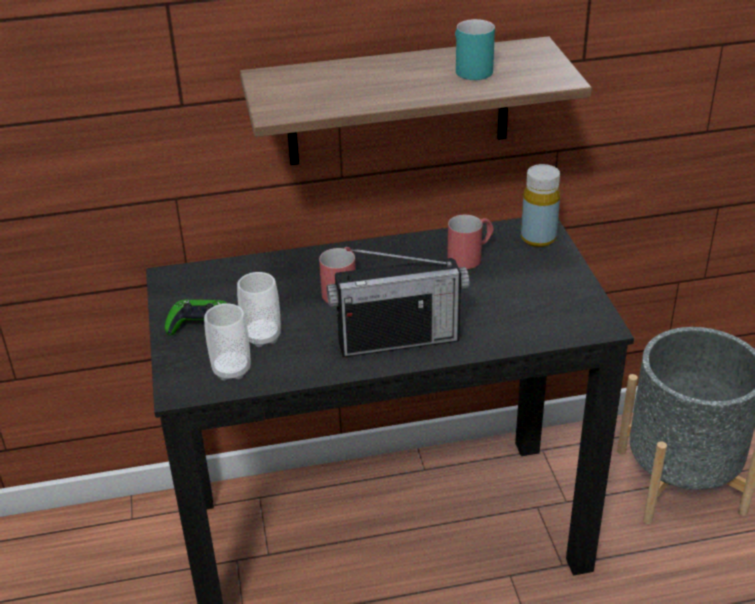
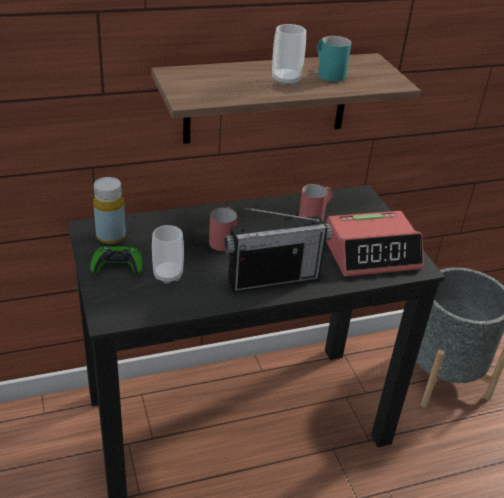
camera: 10 degrees left, 0 degrees up
(231, 370) = (147, 302): cup -> cup (286, 81)
(538, 238) = (361, 202): yellow bottle -> yellow bottle (111, 236)
(538, 307) = (372, 253): none -> alarm clock

